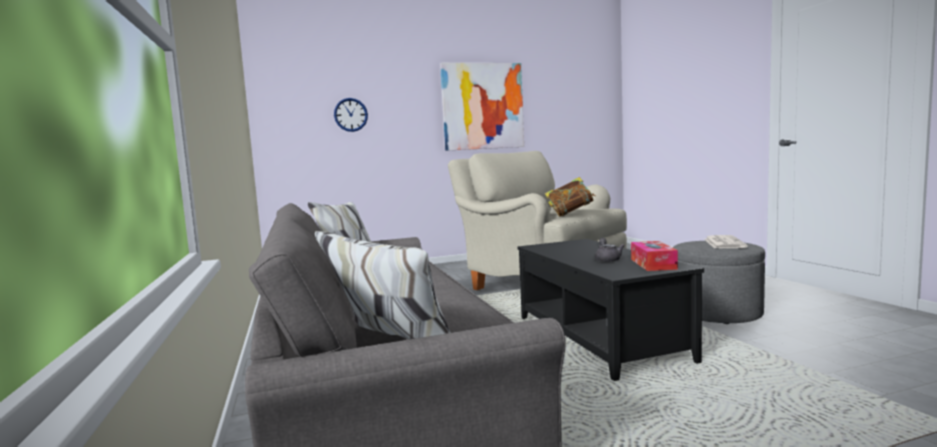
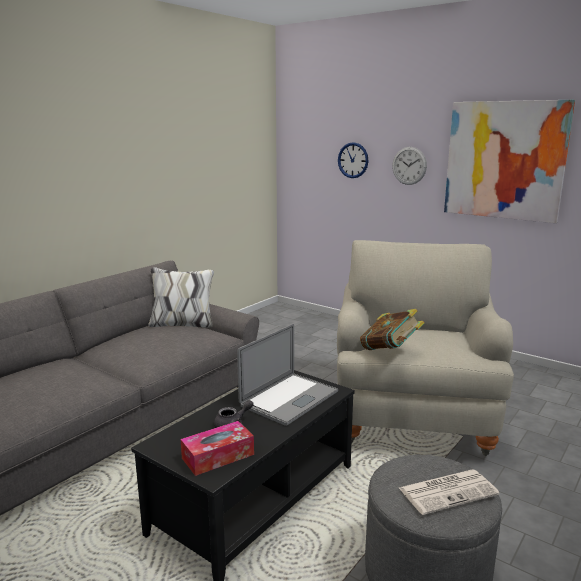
camera: 55 degrees right, 10 degrees up
(408, 115) = (409, 165): none -> wall clock
(580, 248) = (289, 398): none -> laptop

